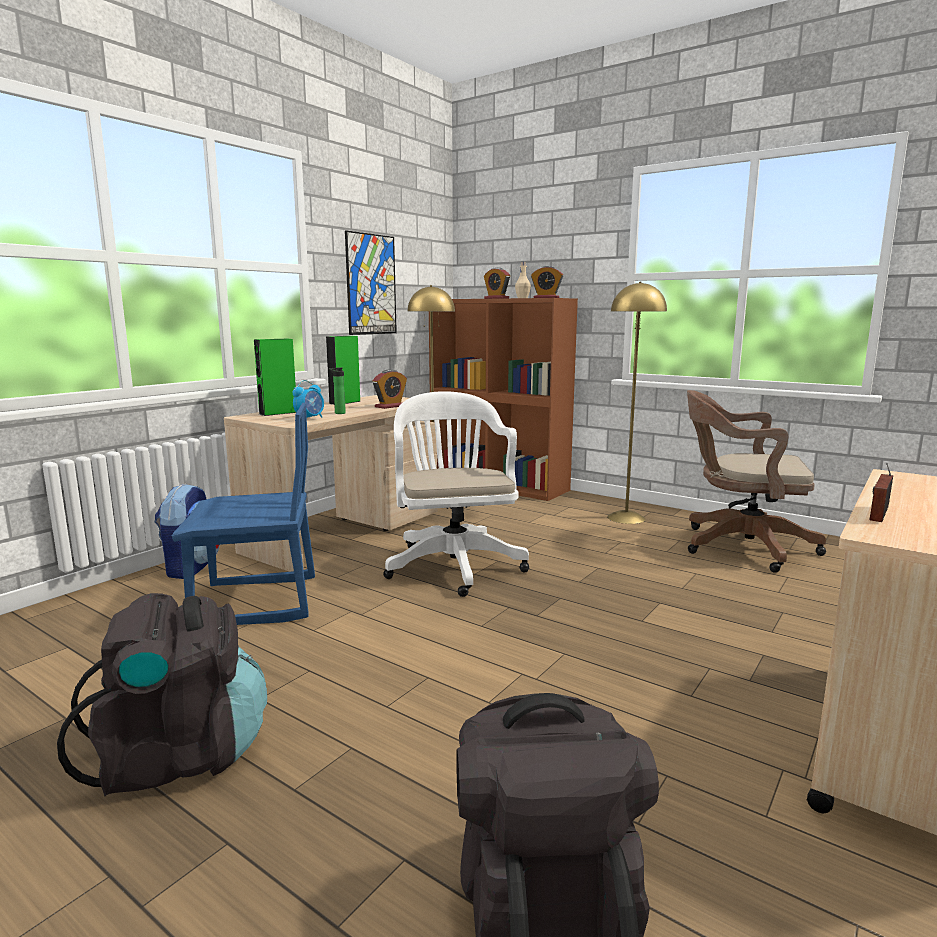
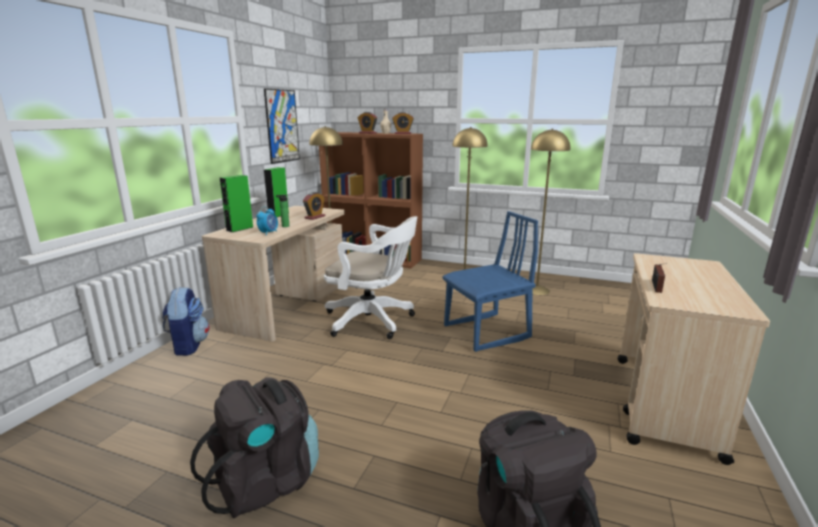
camera: 15 degrees left, 5 degrees up
(256, 603) = (254, 366): blue chair -> blue chair (487, 332)
(453, 564) = (373, 321): white office chair -> white office chair turned 135 degrees clockwise
(740, 546) = (536, 290): brown office chair -> yellow floor lamp

